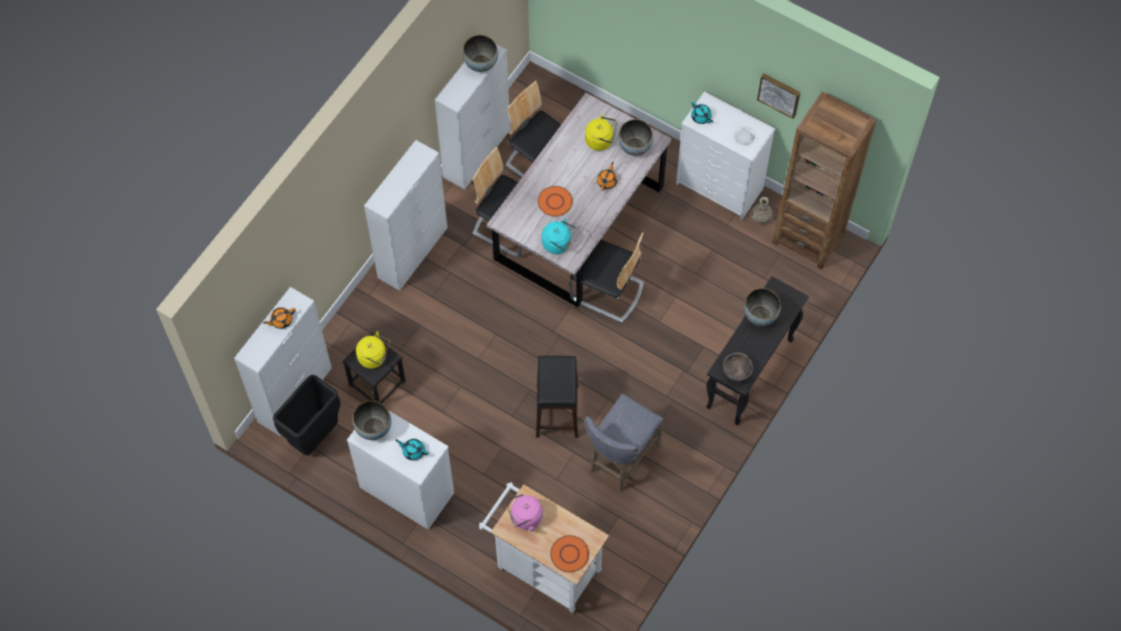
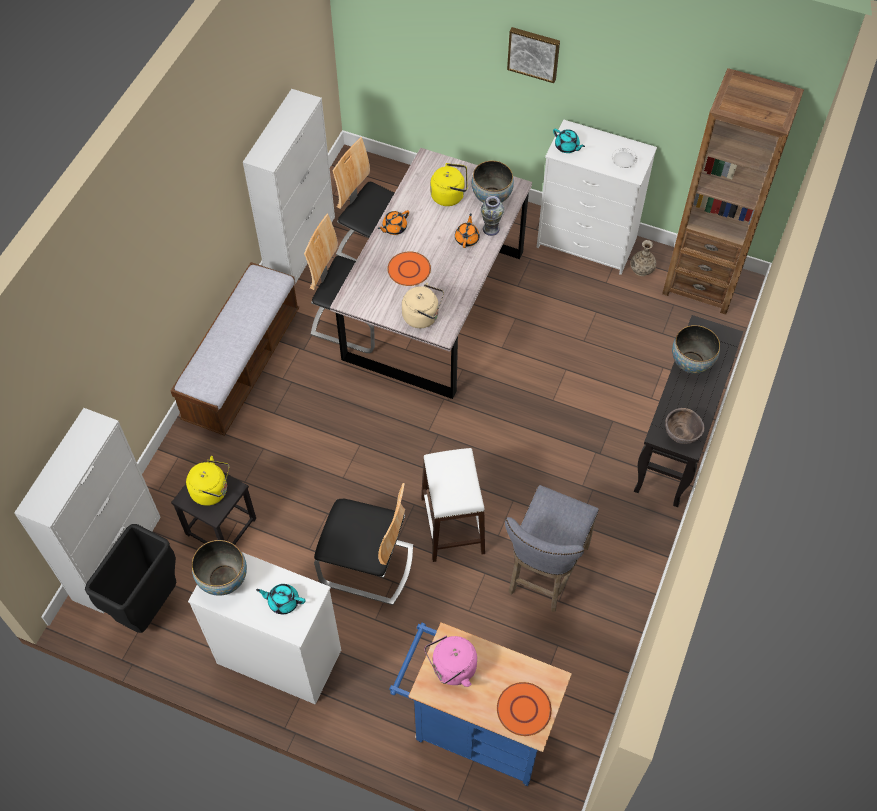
camera: 10 degrees left, 5 degrees down
(281, 320) = (76, 453): orange teapot -> orange teapot (394, 228)
(413, 252) = (242, 365): white cabinet -> bench
(481, 64) = (293, 116): bowl -> none
(543, 567) = (475, 728): white cart -> blue cart
(557, 411) = (453, 525): black stool -> white stool
(558, 244) = (423, 316): turquoise kettle -> beige kettle
(607, 291) = (483, 375): chair -> chair (367, 565)
(628, 175) = (490, 229): none -> vase
(779, 94) = (664, 94): picture -> picture (534, 53)

